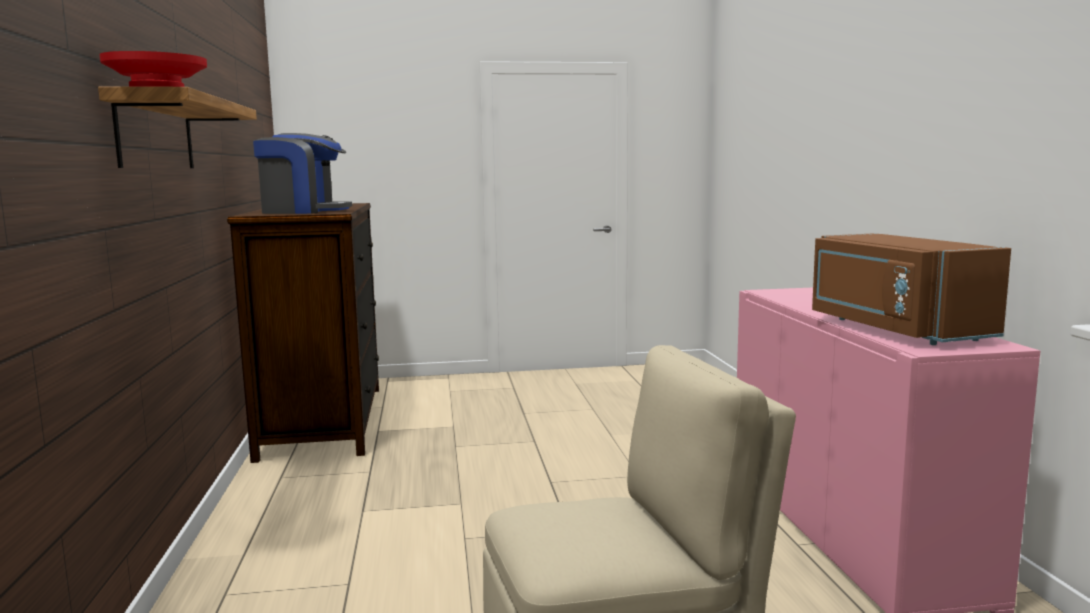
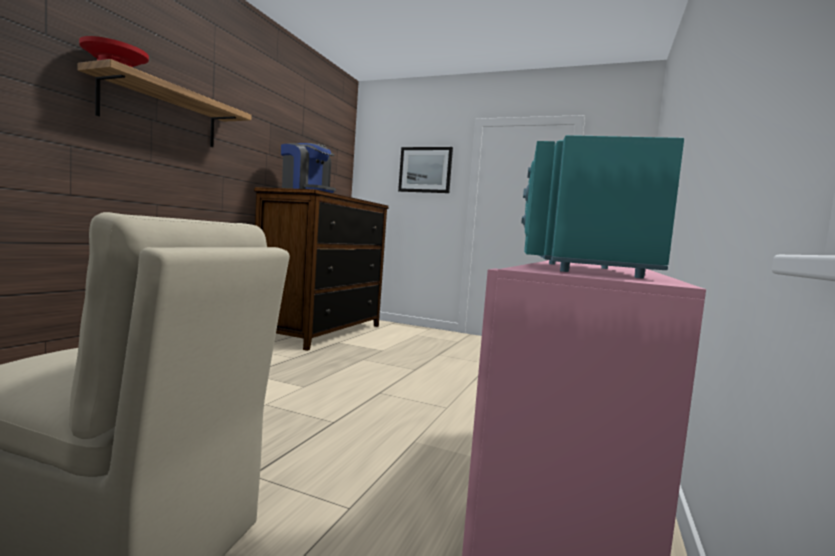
camera: 30 degrees right, 5 degrees down
(408, 139) = (425, 170): none -> picture
(893, 329) = (575, 268): brown microwave -> turquoise microwave

